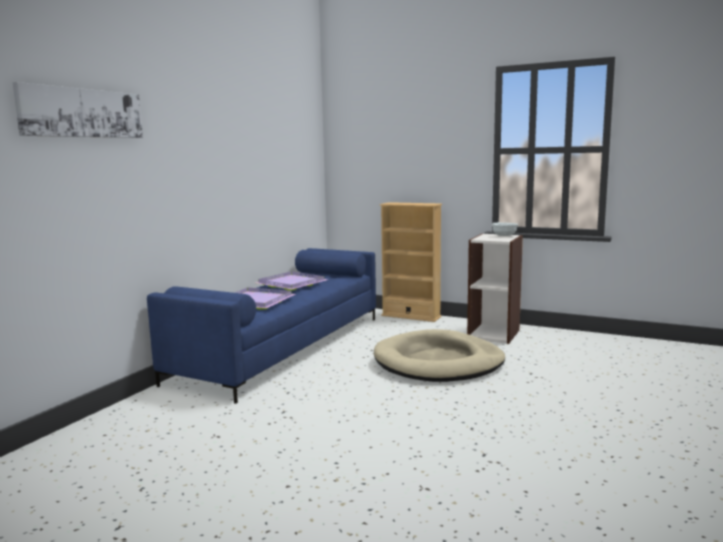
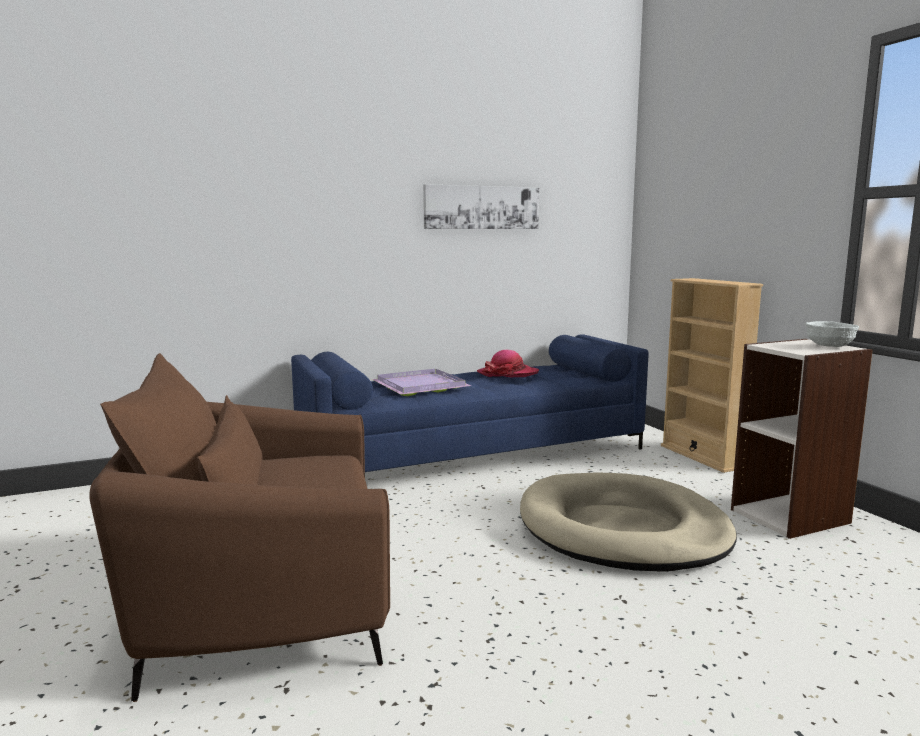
camera: 40 degrees right, 0 degrees up
(82, 113) = (220, 151): picture -> picture (481, 207)
(291, 283) = (508, 374): purple tray -> hat
(325, 462) = (264, 599): none -> brown armchair

